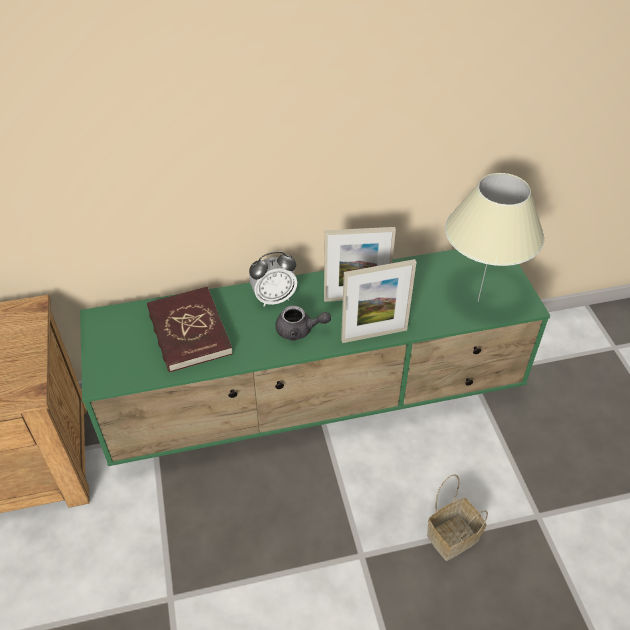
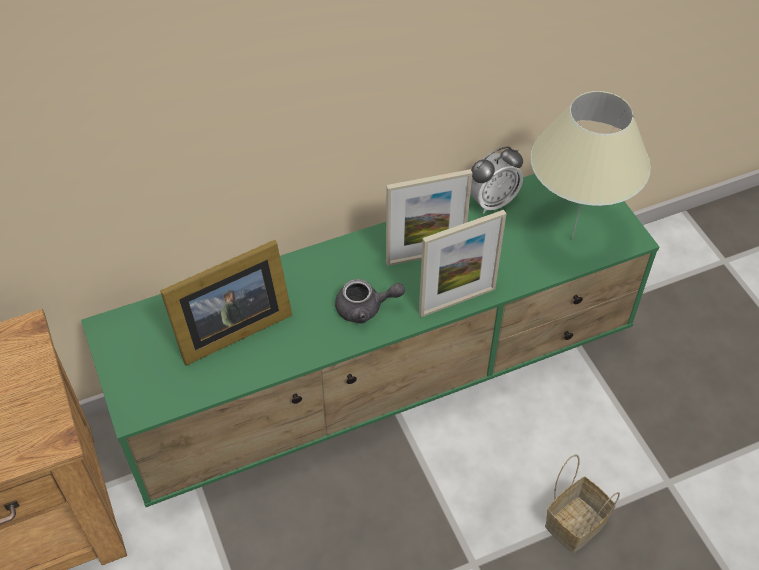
camera: 10 degrees left, 5 degrees up
(189, 332) = (228, 329): red book -> picture frame
(274, 298) = (324, 270): alarm clock -> alarm clock (491, 202)

